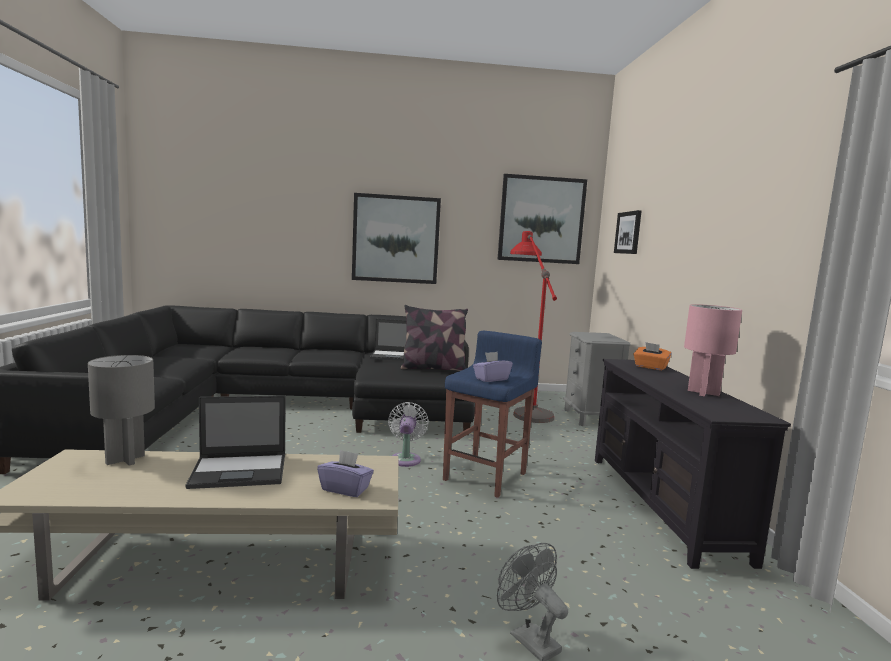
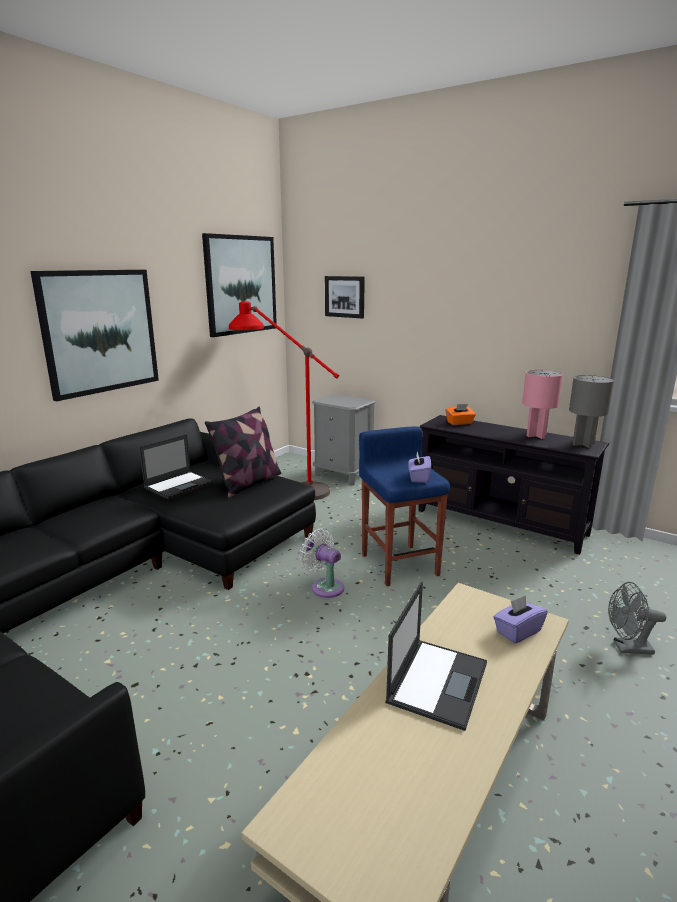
camera: 50 degrees left, 10 degrees up
(125, 460) = (339, 769): grey table lamp -> grey table lamp (583, 444)

